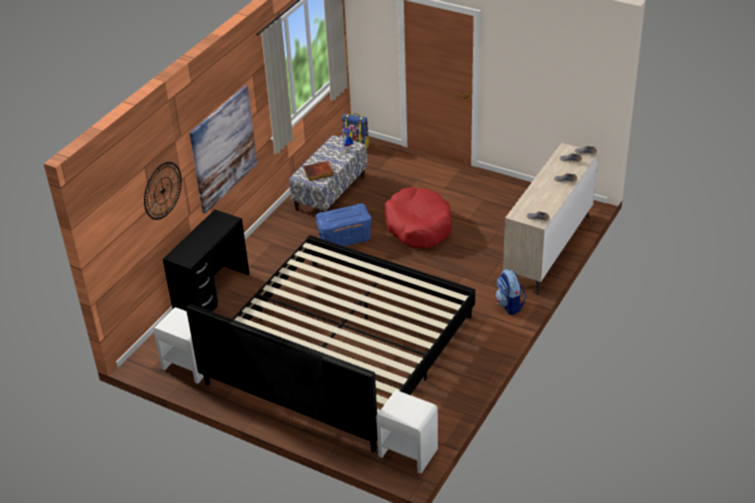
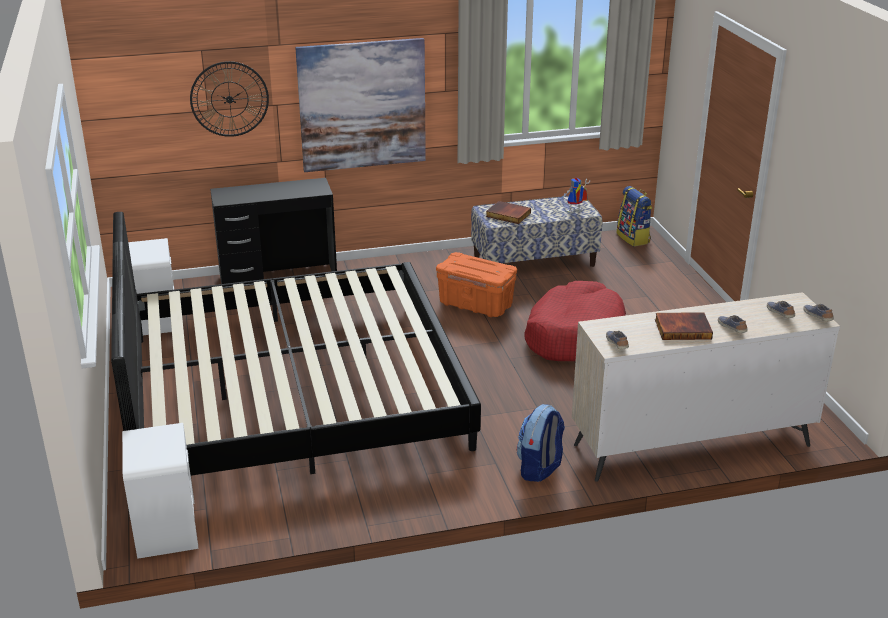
camera: 45 degrees right, 10 degrees down
(345, 239) = (476, 305): blue storage box -> orange storage box
(548, 193) = (683, 328): none -> book

